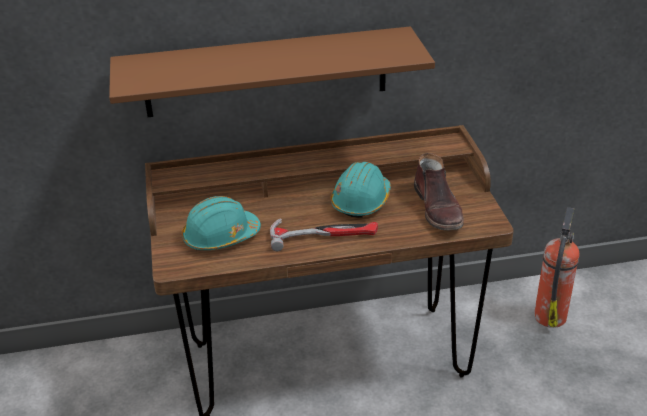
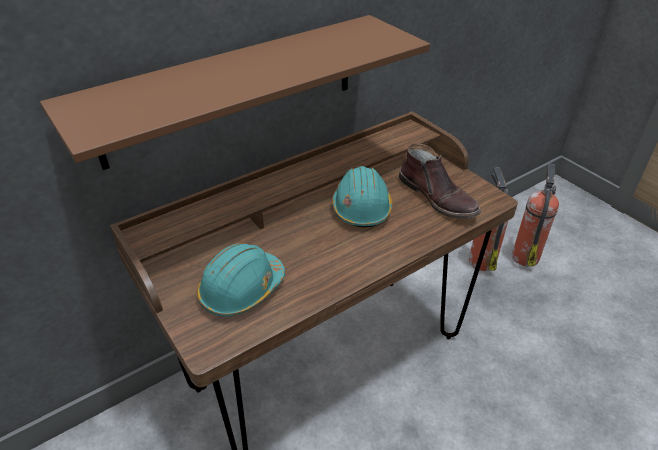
camera: 25 degrees left, 5 degrees up
(324, 234) = (351, 255): hammer -> none
(606, 325) = (525, 256): none -> fire extinguisher

